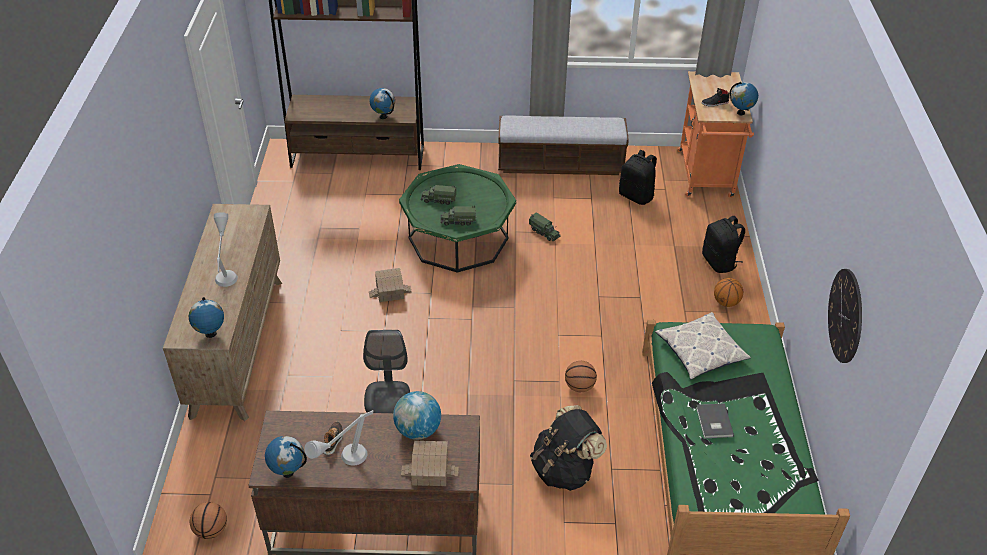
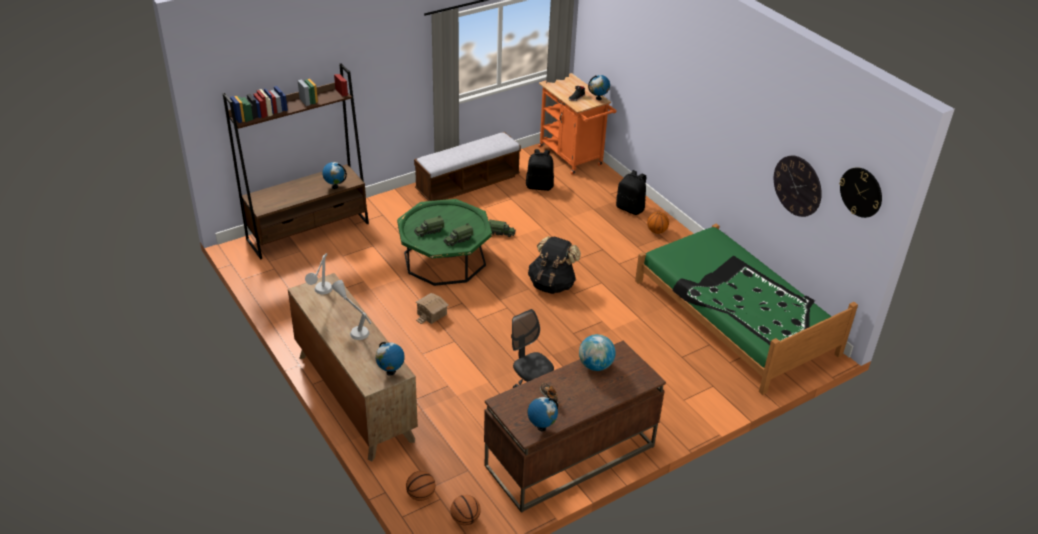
camera: 35 degrees left, 5 degrees down
(344, 463) = (570, 405): grey table lamp -> grey table lamp (321, 294)
(430, 471) = (627, 384): toy house -> none
(564, 469) = (655, 370): black backpack -> black backpack (552, 284)
(579, 386) = (617, 318): basketball -> basketball (421, 495)
(700, 351) = (688, 258): pillow -> none
(713, 422) = (734, 294): grey book -> none
(888, 361) = (861, 192): none -> wall clock

